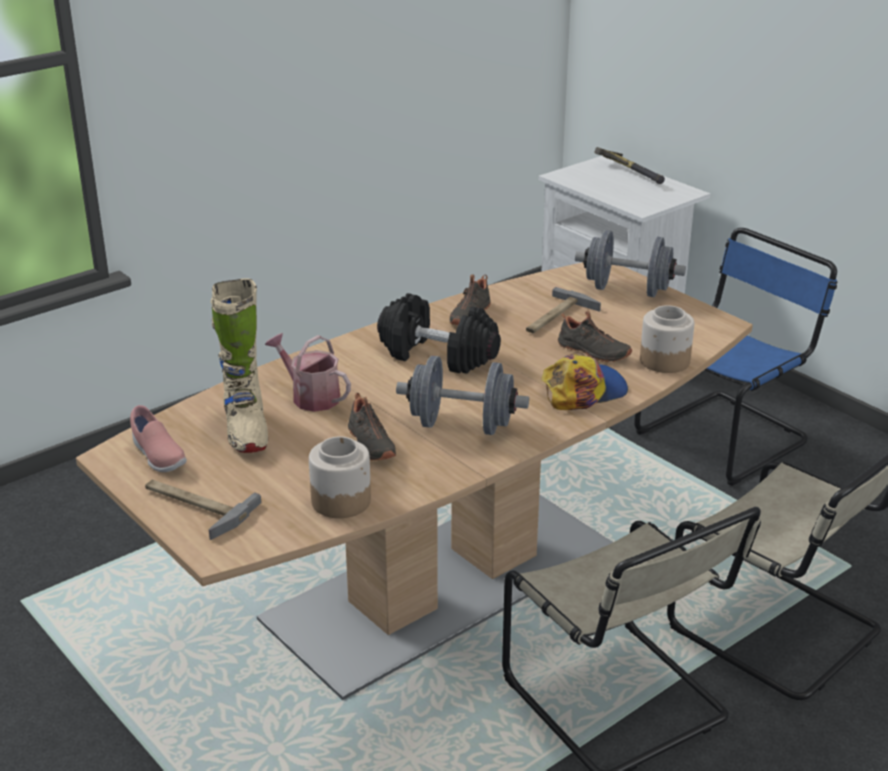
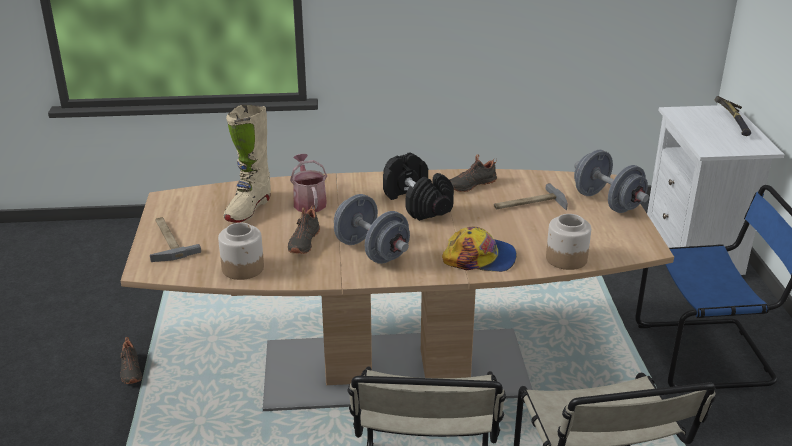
camera: 35 degrees right, 0 degrees up
(157, 456) = (186, 206): pink shoe -> none
(592, 352) = (522, 235): black shoe -> black shoe (130, 371)

